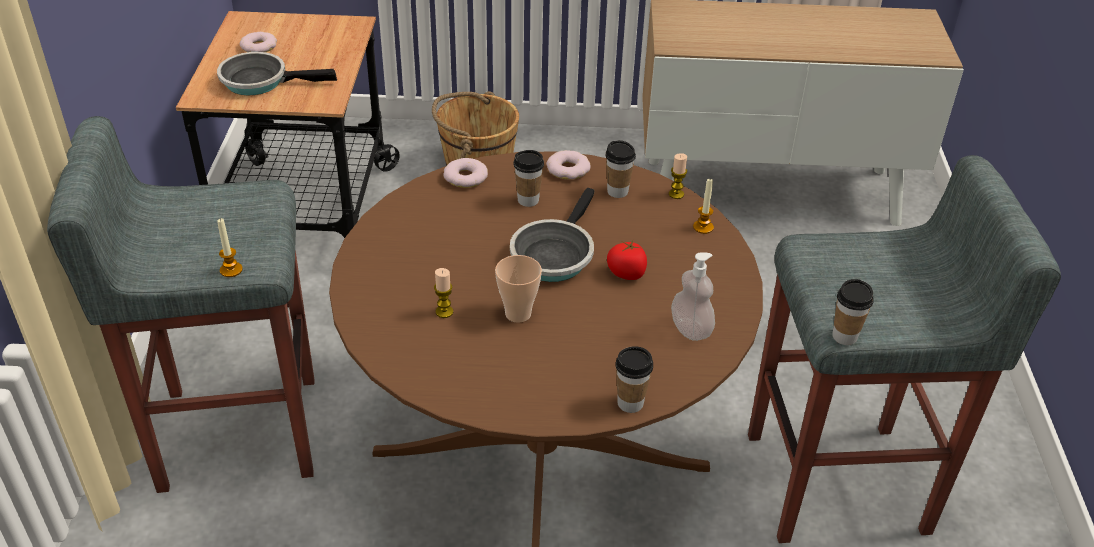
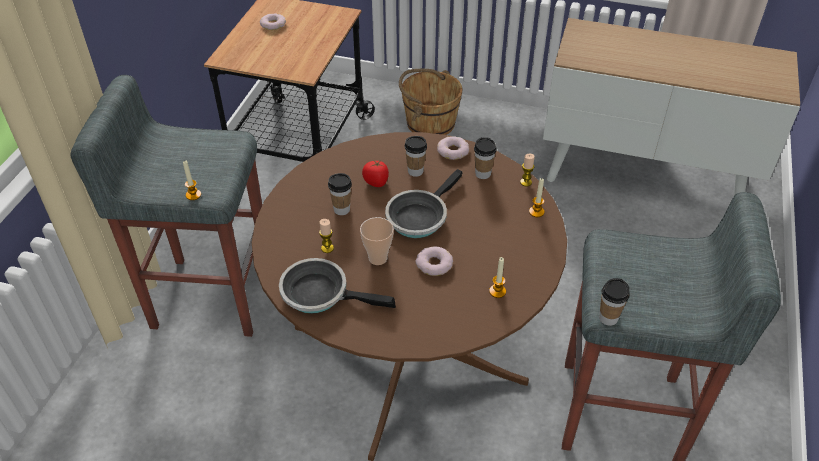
camera: 15 degrees right, 5 degrees up
(260, 81) = (265, 51): frying pan -> frying pan (320, 293)
(465, 177) = (377, 147): donut -> donut (434, 264)
(627, 273) = (466, 239): tomato -> tomato (376, 182)
(630, 403) = (433, 340): cup -> cup (341, 209)
(690, 329) = (497, 291): soap dispenser -> candle

